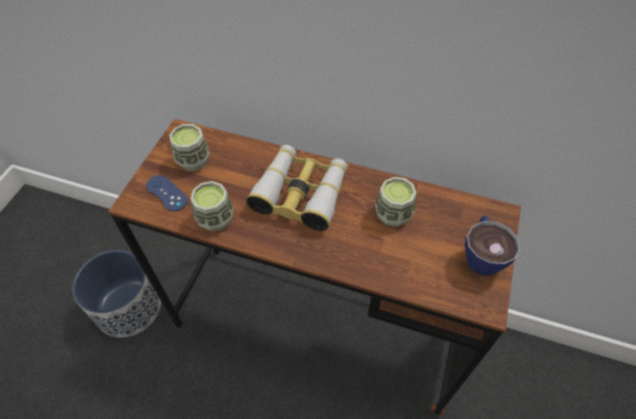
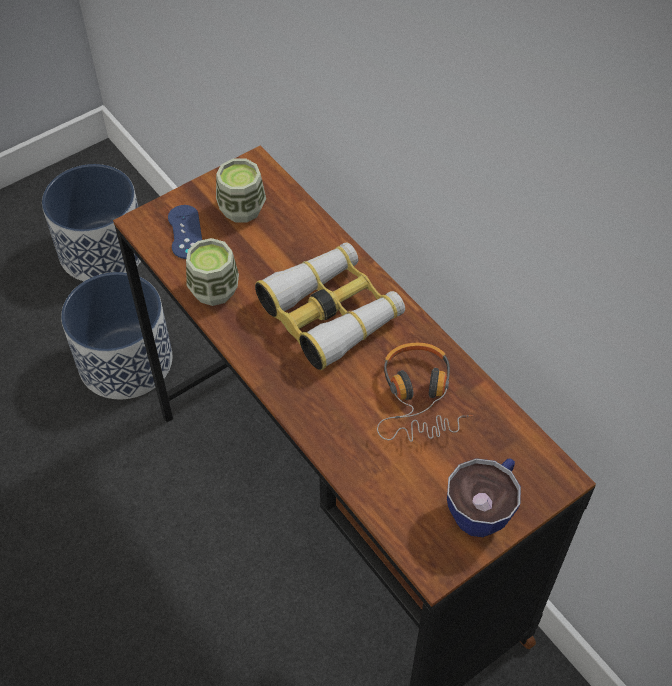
camera: 35 degrees right, 0 degrees up
(68, 250) = (103, 250): none -> planter
(393, 214) = (418, 399): cup -> headphones

